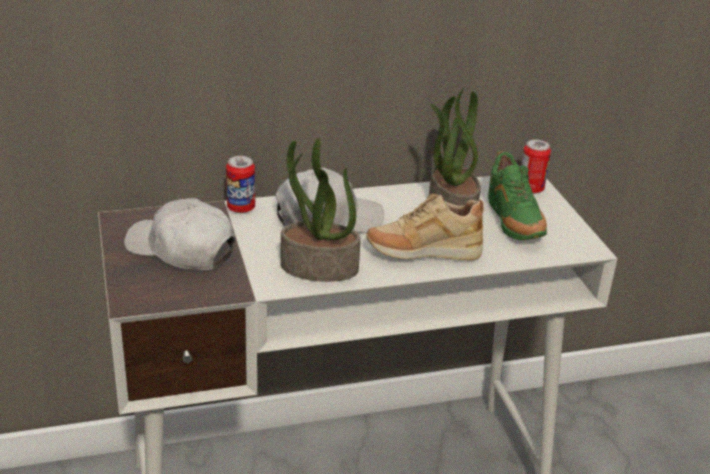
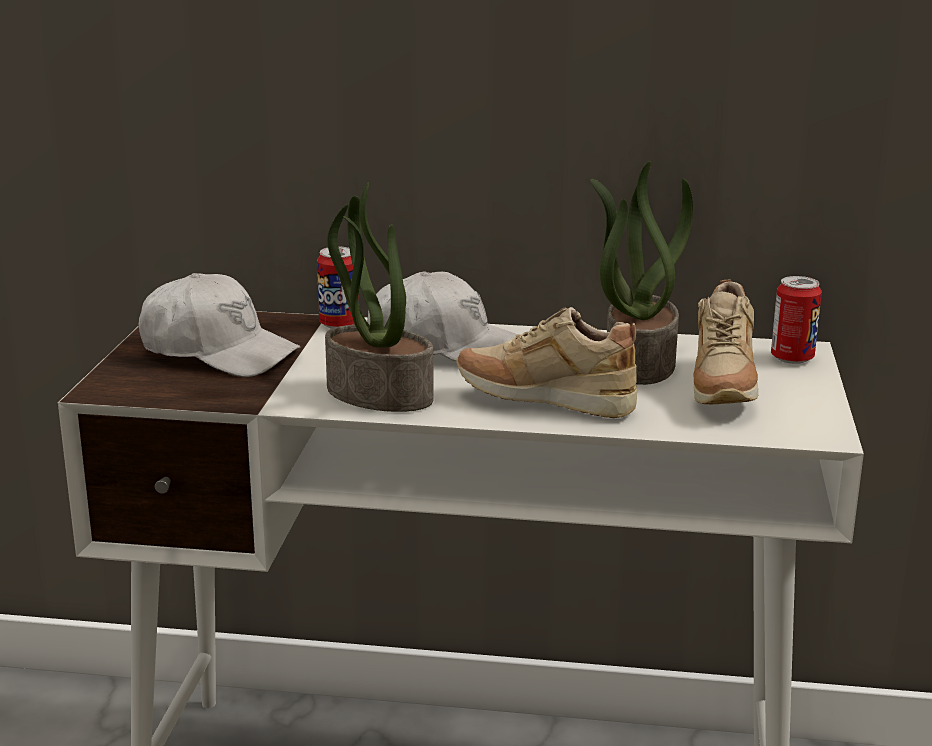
camera: 25 degrees right, 10 degrees down
(181, 249) = (218, 352): white cap -> white cap turned 150 degrees clockwise
(513, 223) = (722, 390): green shoe -> beige shoe

